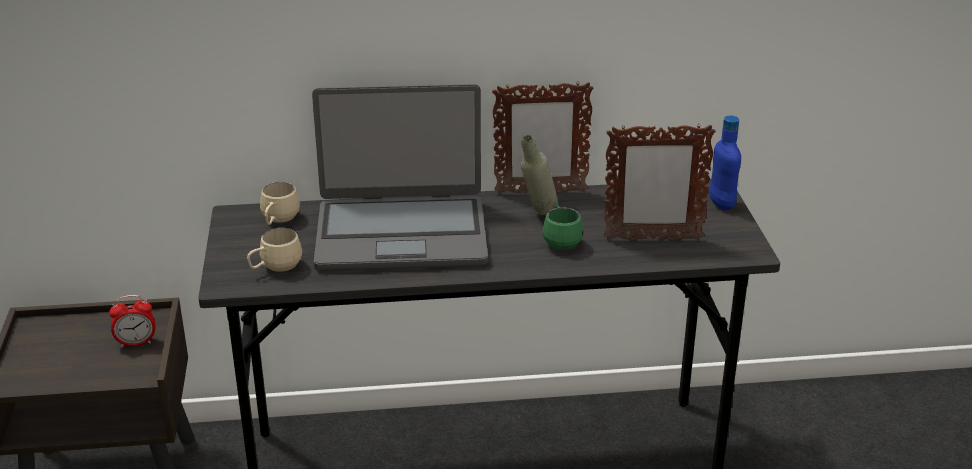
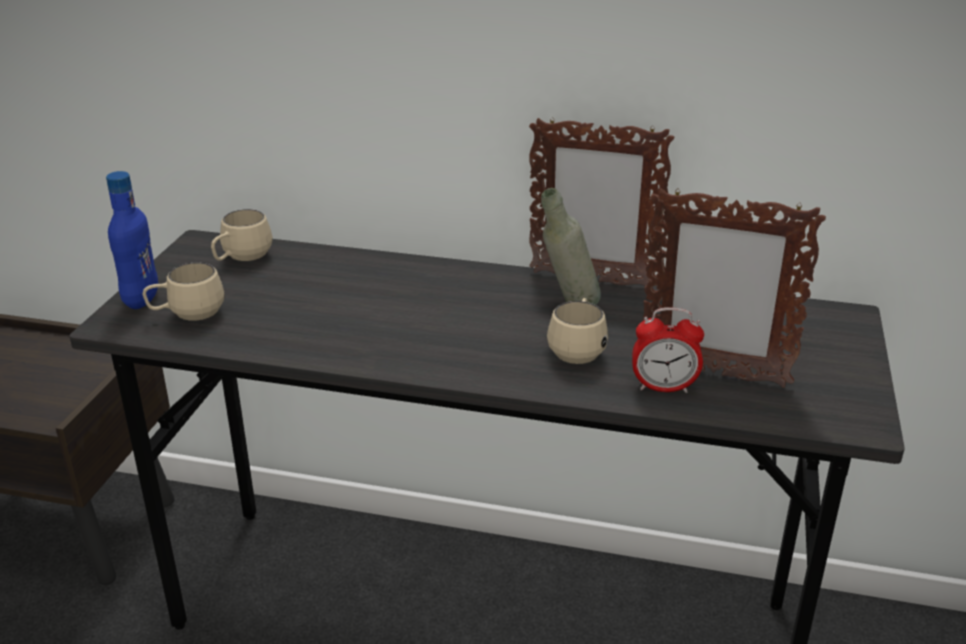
camera: 20 degrees right, 0 degrees up
(136, 343) = (77, 378): alarm clock -> alarm clock (663, 387)
(401, 234) = (373, 301): laptop -> none
(561, 241) = (577, 350): green mug -> beige mug
(721, 204) = (847, 341): blue bottle -> blue bottle (141, 299)

